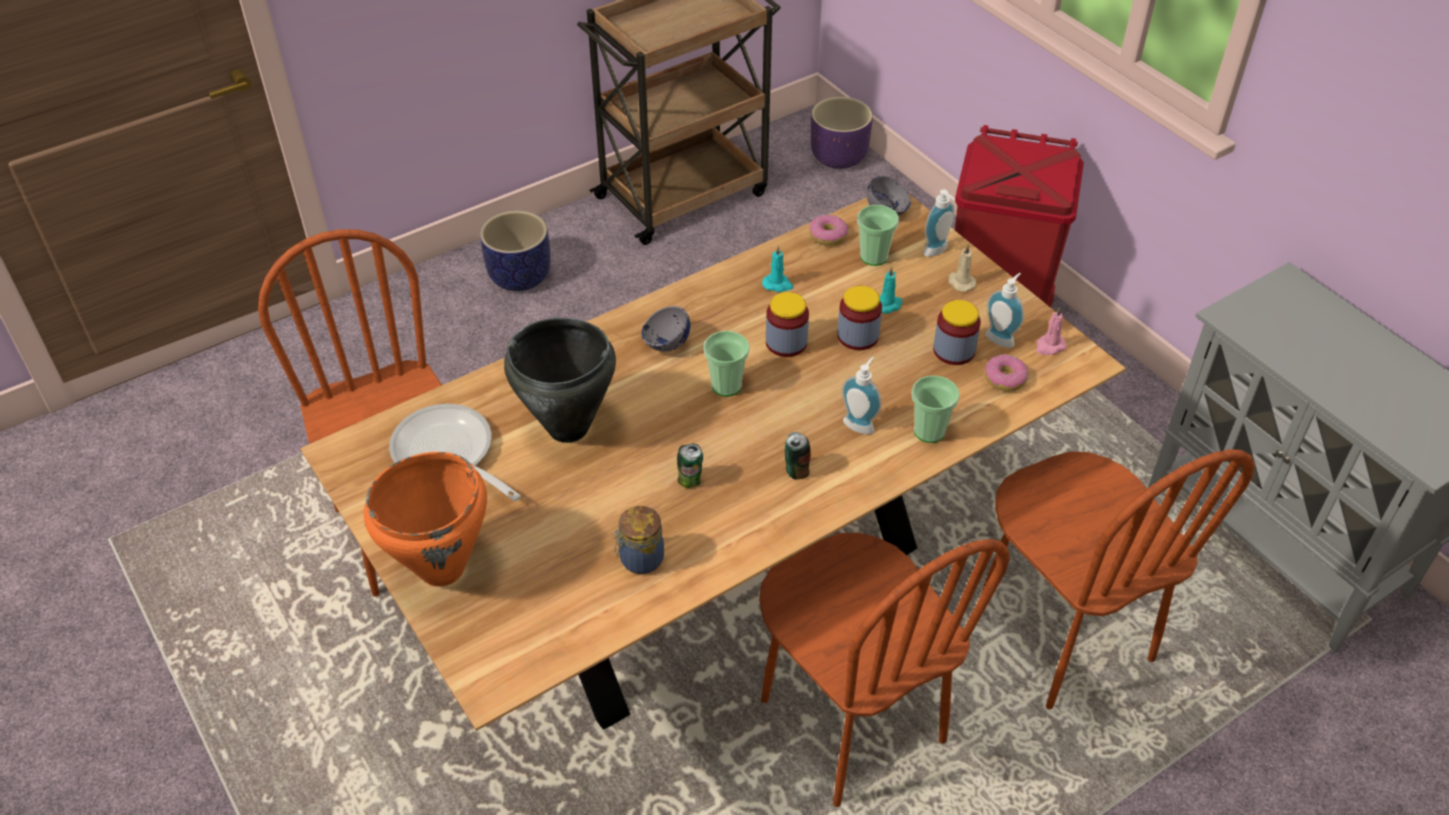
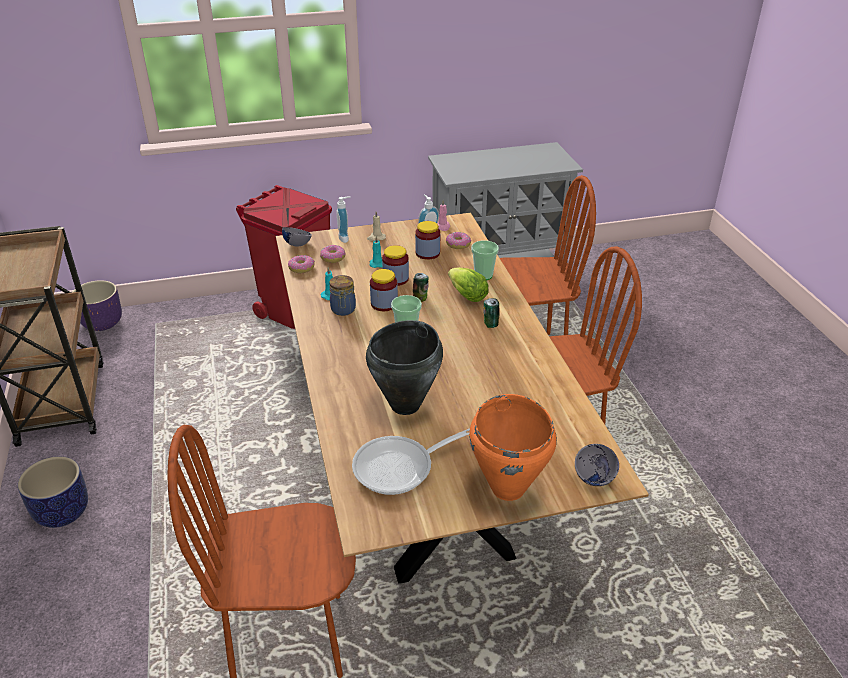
camera: 70 degrees left, 10 degrees down
(640, 559) = (535, 397): jar -> jar (343, 310)
(666, 344) = (353, 348): grey bowl -> grey bowl (594, 478)
(690, 481) = (479, 364): can -> can (420, 298)
(860, 423) = (465, 295): soap dispenser -> lettuce
(874, 257) = (333, 258): cup -> donut

